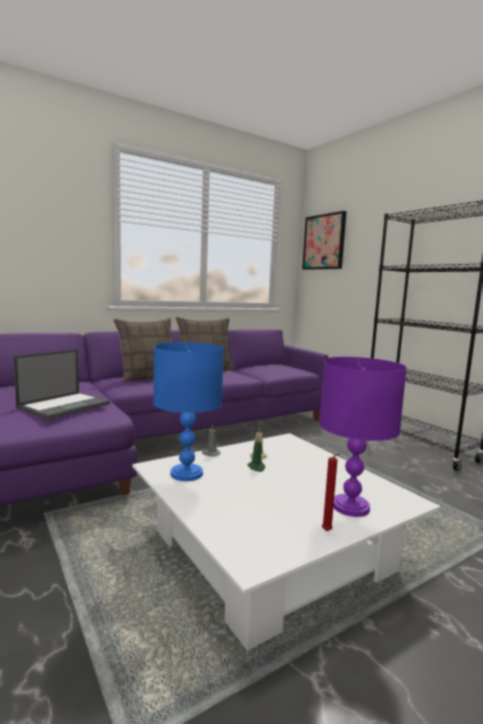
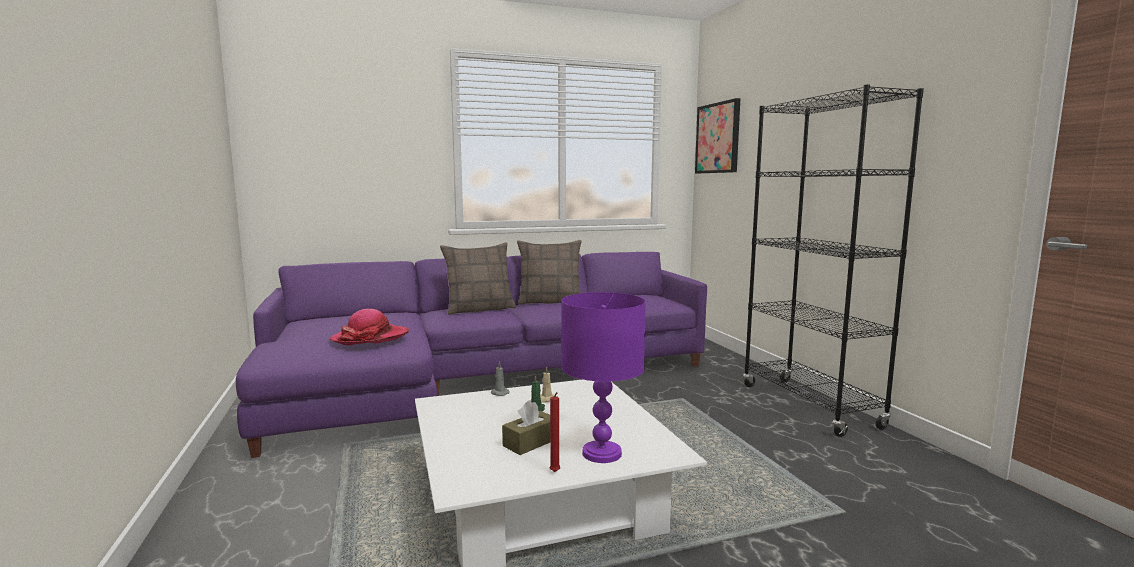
camera: 15 degrees right, 0 degrees up
(65, 405) = (370, 338): laptop -> hat
(186, 474) = (459, 411): blue table lamp -> none
(279, 501) = (530, 442): none -> brown tissue box

